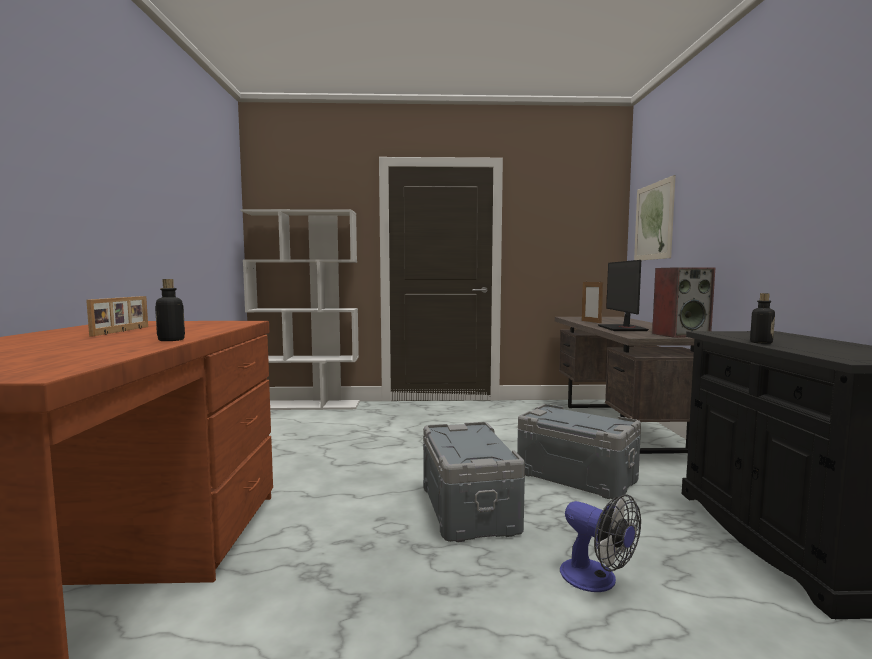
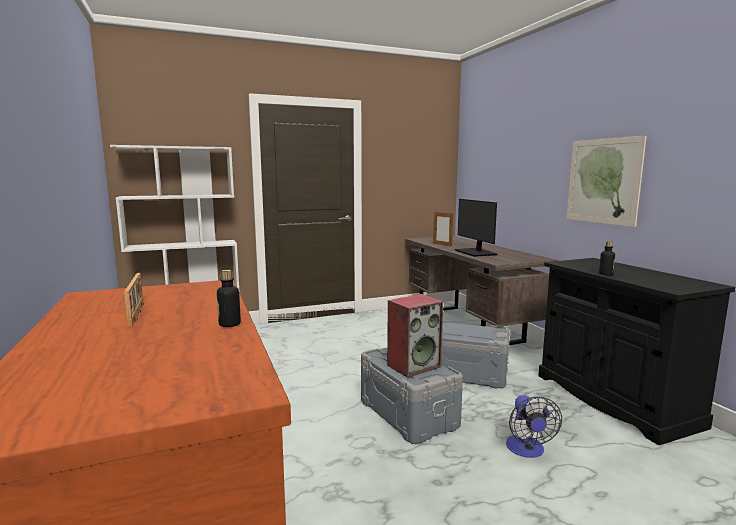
camera: 20 degrees left, 5 degrees up
(597, 580) = (527, 450): fan -> fan turned 60 degrees clockwise
(653, 221) = (484, 162): picture -> picture (603, 181)
(681, 335) = (523, 258): speaker -> speaker (414, 366)

